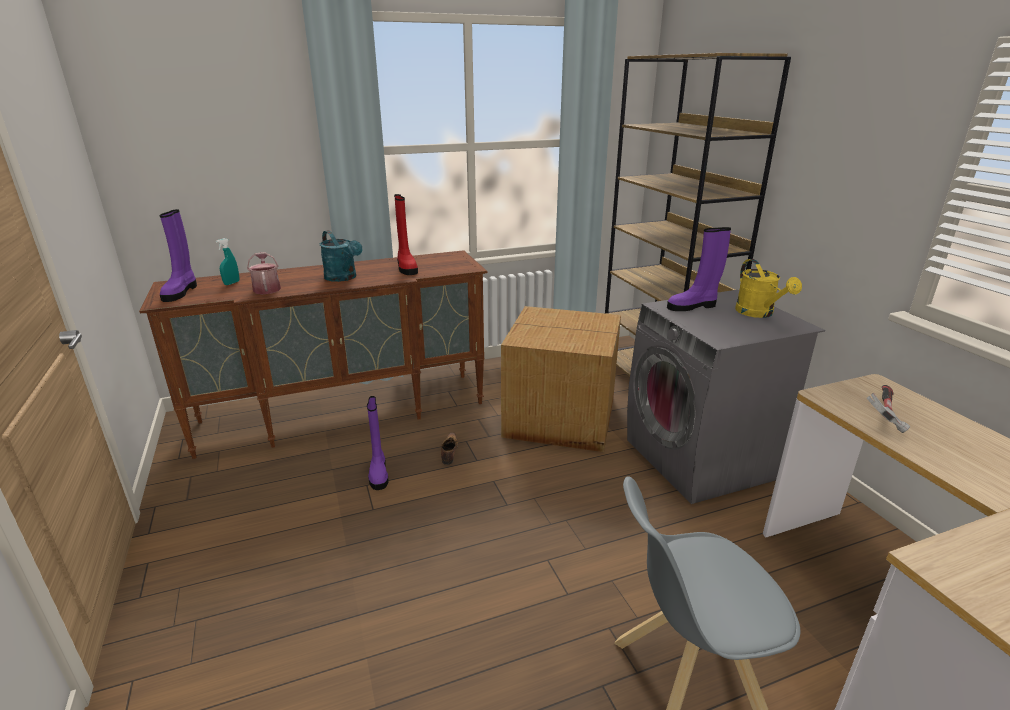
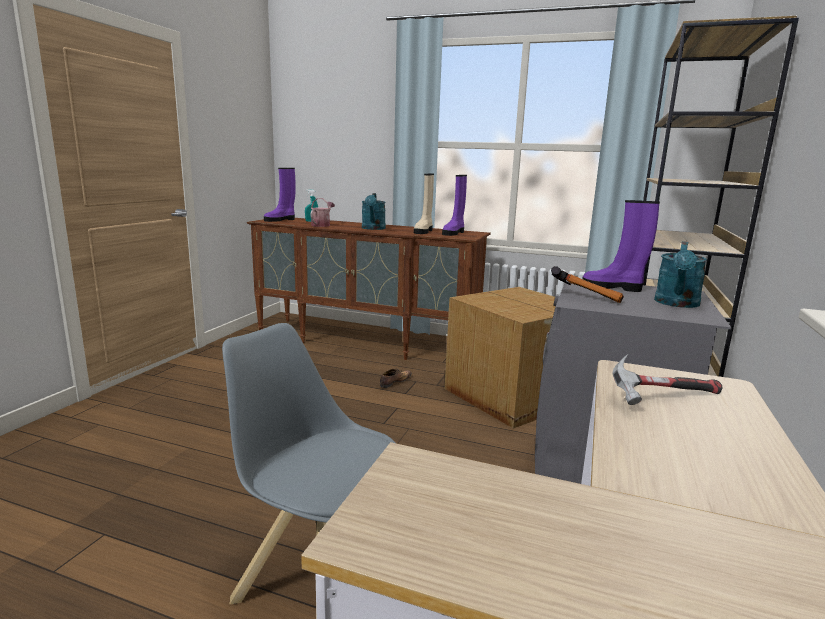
camera: 40 degrees right, 10 degrees down
(378, 473) = (334, 375): purple boot -> purple boot (454, 233)
(406, 268) = (423, 231): red boot -> beige boot
(705, 327) = (586, 296): none -> hammer
(759, 313) = (677, 304): yellow watering can -> turquoise watering can

